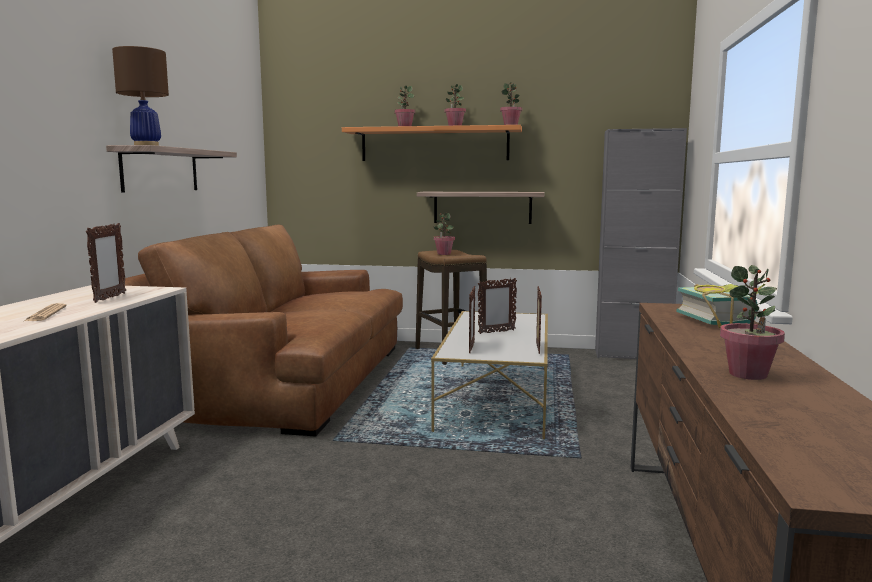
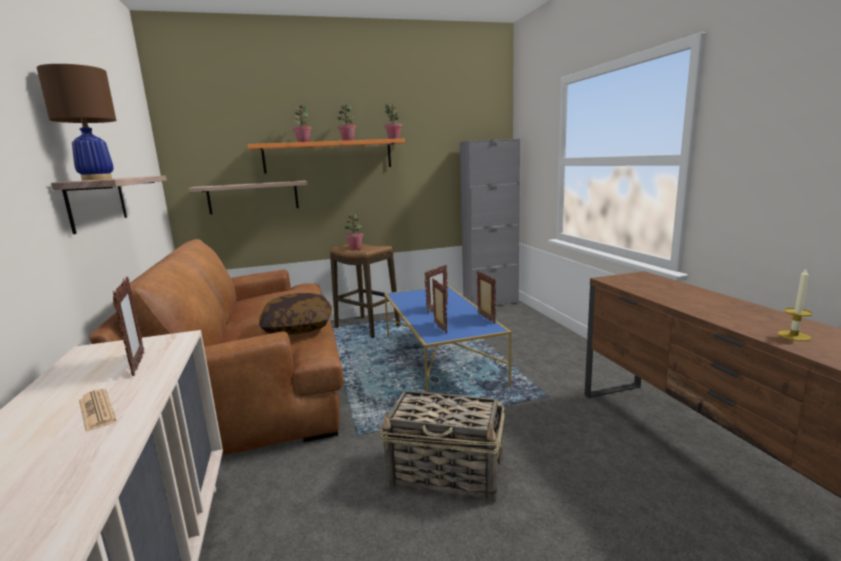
camera: 25 degrees left, 5 degrees up
(317, 318) = (298, 327): none -> pillow
(382, 490) = (447, 473): none -> basket
(482, 207) = (373, 206): shelf -> shelf (253, 197)
(496, 397) = (440, 358): white coffee table -> blue coffee table
(721, 321) = (671, 287): book -> none
(748, 374) = (793, 336): potted plant -> candle

